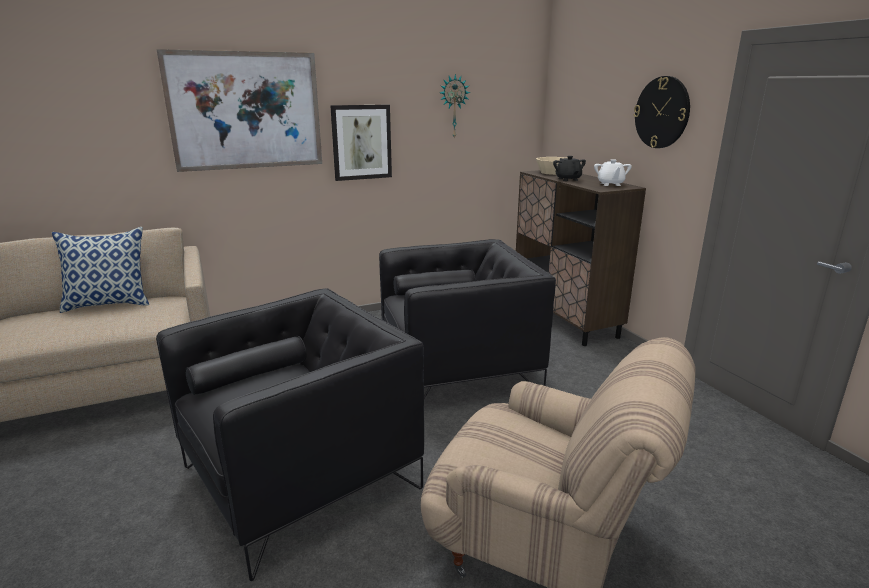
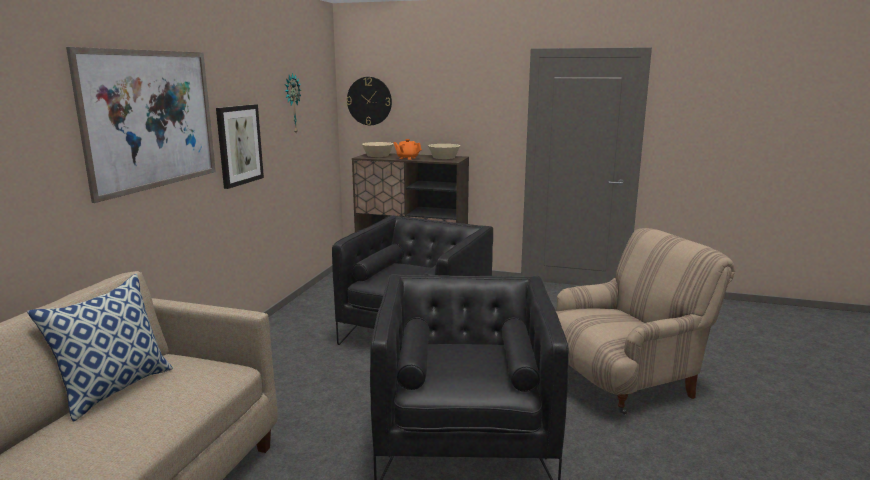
camera: 50 degrees left, 5 degrees down
(568, 179) = (407, 158): black teapot -> orange teapot
(610, 184) = (444, 157): white teapot -> beige bowl
(662, 112) = (473, 101): wall clock -> wall clock (369, 101)

